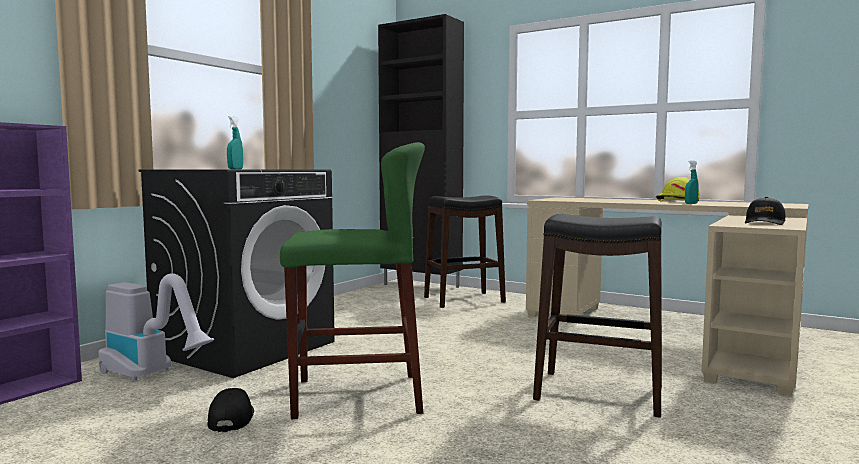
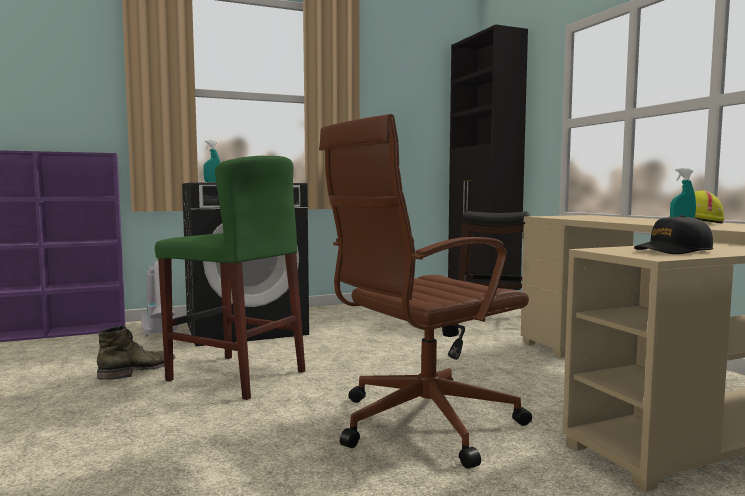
camera: 35 degrees right, 0 degrees up
(231, 418) = (139, 371): black cap -> green boot
(598, 393) = (421, 424): black stool -> brown office chair

